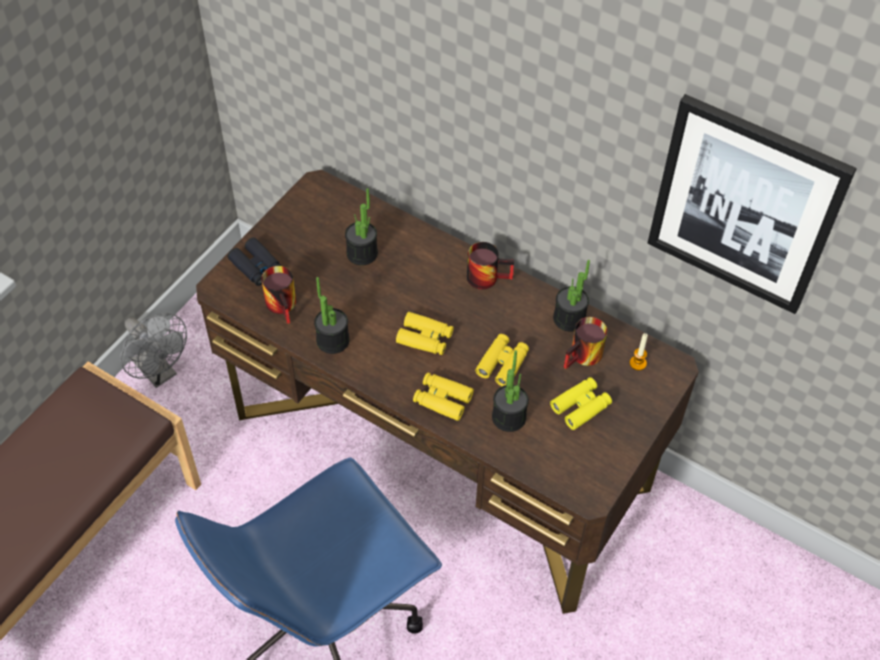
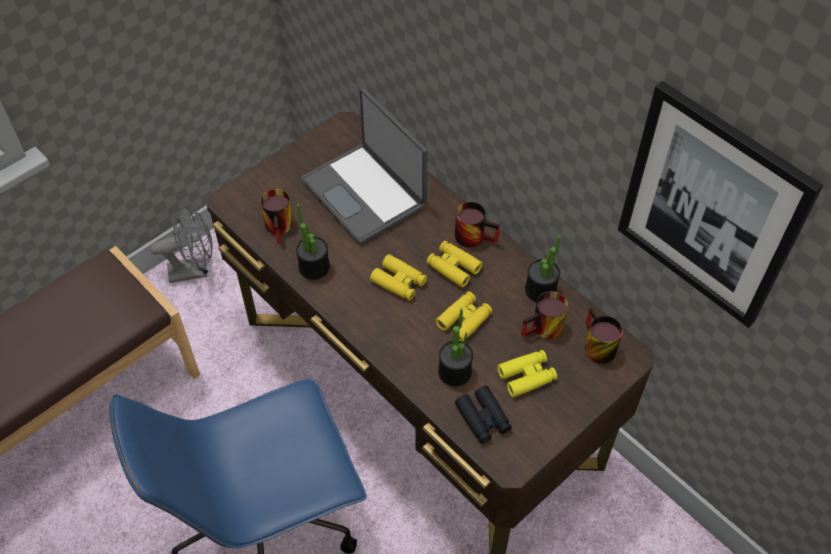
camera: 15 degrees right, 0 degrees up
(159, 373) = (194, 270): grey fan -> grey fan turned 75 degrees counterclockwise
(256, 266) = (267, 187): black binoculars -> black binoculars (483, 418)
(362, 253) = (365, 193): potted plant -> laptop
(442, 400) = (397, 342): yellow binoculars -> yellow binoculars (453, 267)
(638, 363) = (595, 346): candle -> mug

